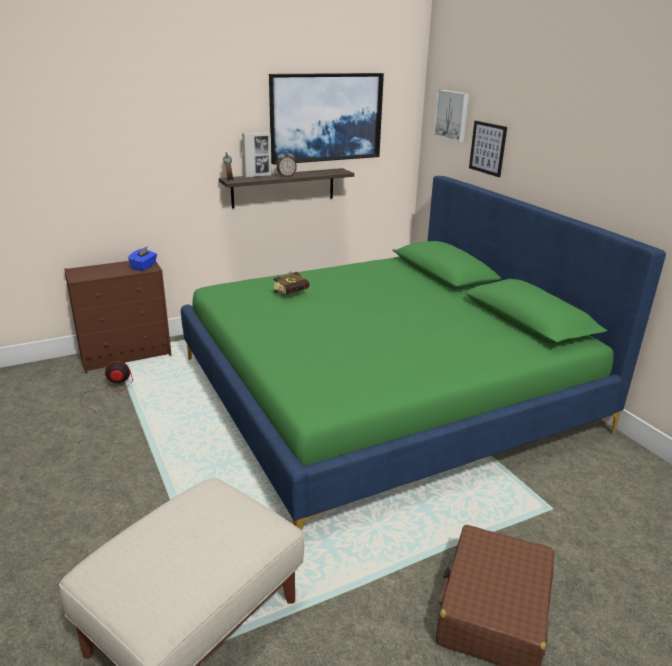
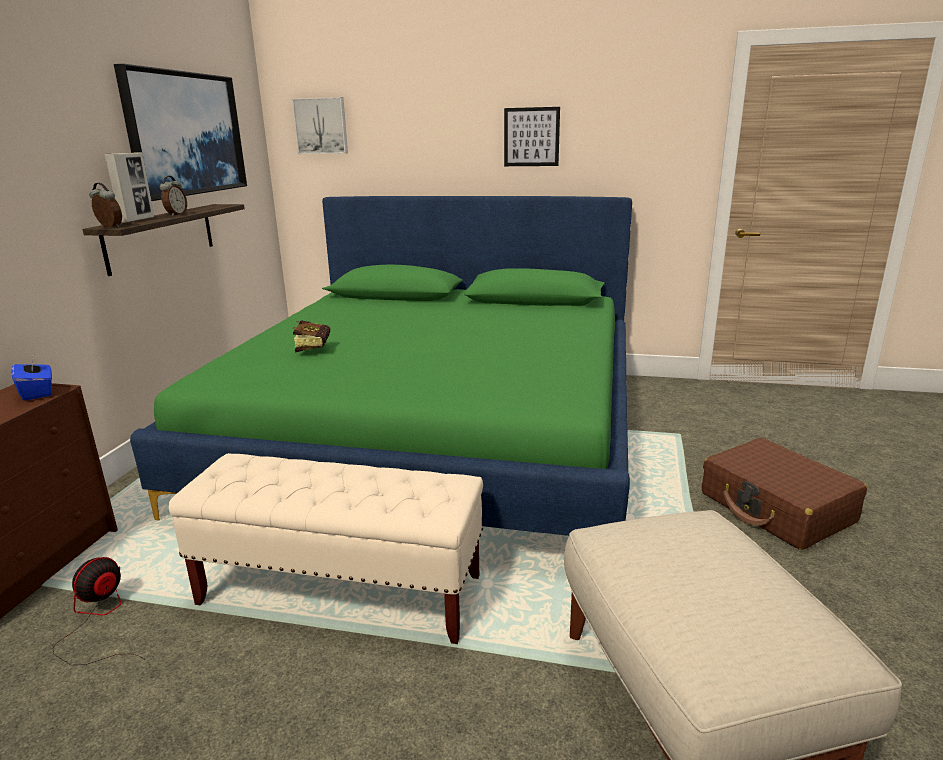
camera: 50 degrees left, 5 degrees down
(185, 444) = (341, 591): none -> beige bench
(487, 148) = (388, 153): picture -> picture (531, 137)

